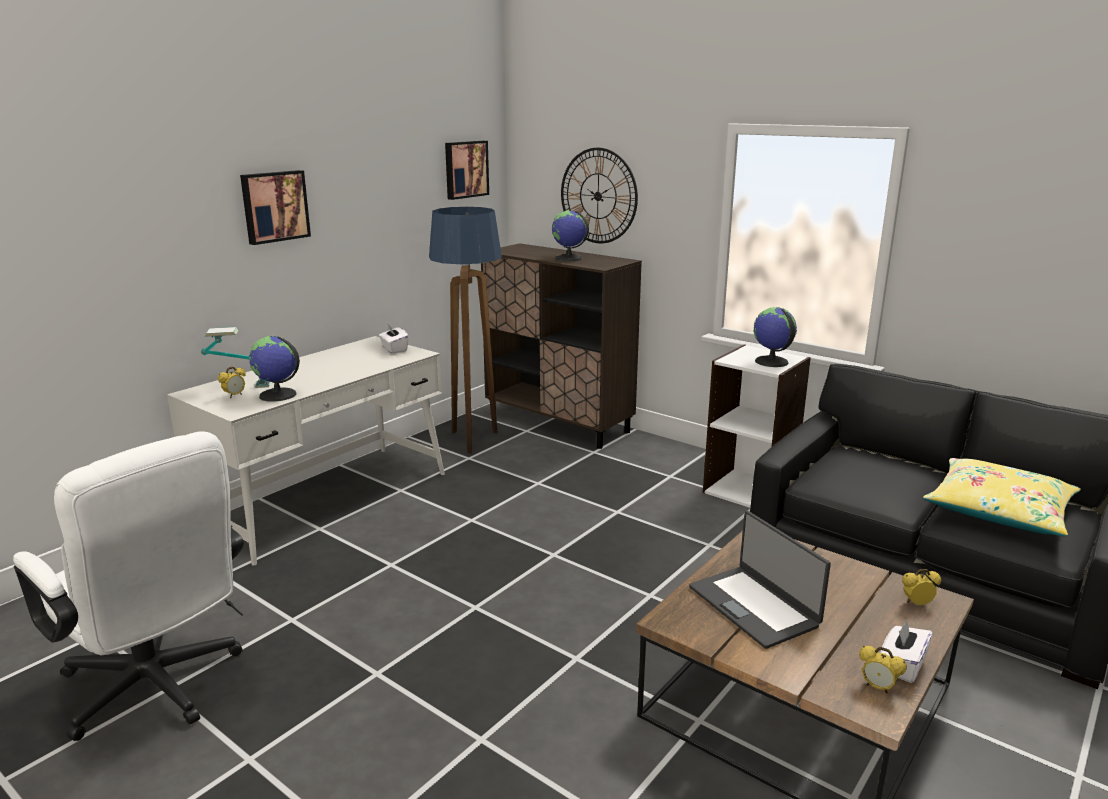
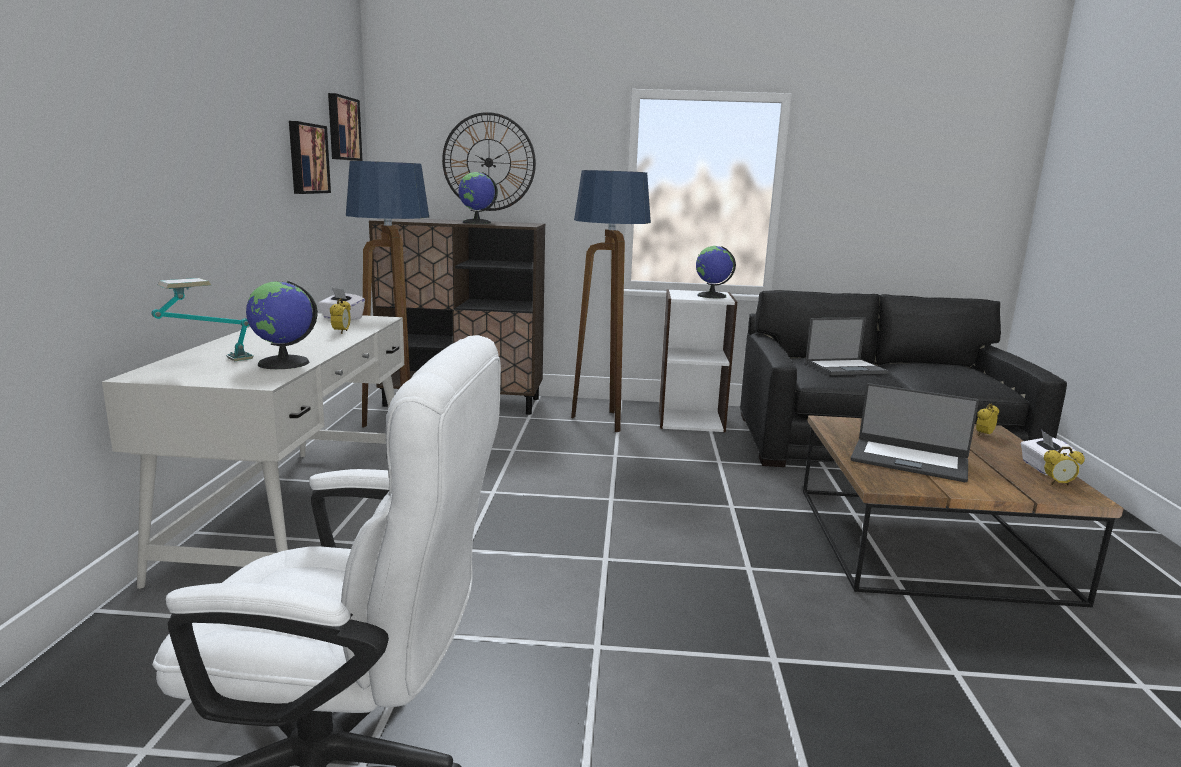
camera: 35 degrees left, 5 degrees down
(234, 396) = (221, 370): alarm clock -> alarm clock (341, 332)
(274, 206) = (197, 127): picture -> picture (306, 158)
(656, 472) = (603, 422): none -> floor lamp
(880, 476) = (846, 368): none -> laptop
(999, 510) = (939, 374): yellow pillow -> none

